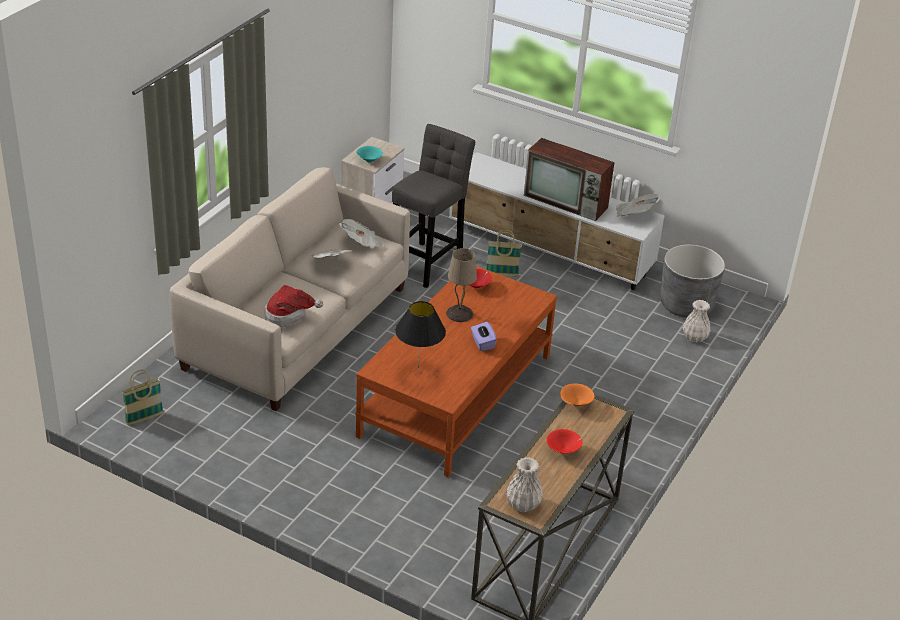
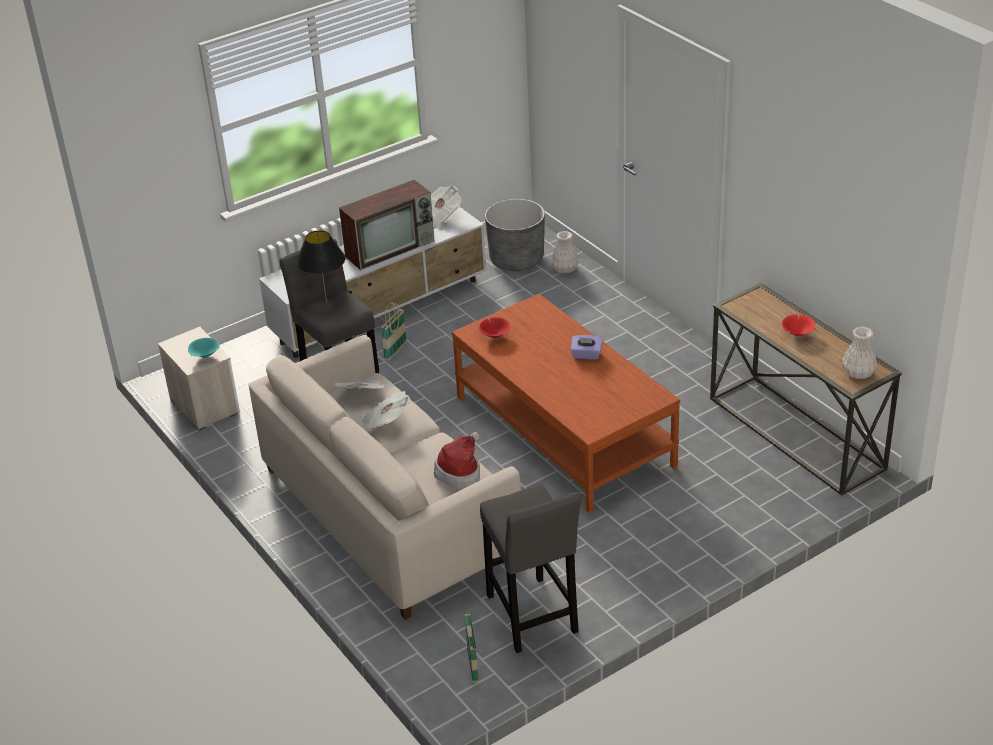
camera: 60 degrees left, 0 degrees up
(211, 436) = (532, 618): none -> grey stool
(418, 372) = (608, 405): black table lamp -> black table lamp (326, 302)
(459, 313) = (531, 357): beige table lamp -> none
(575, 404) = (738, 310): orange bowl -> none

